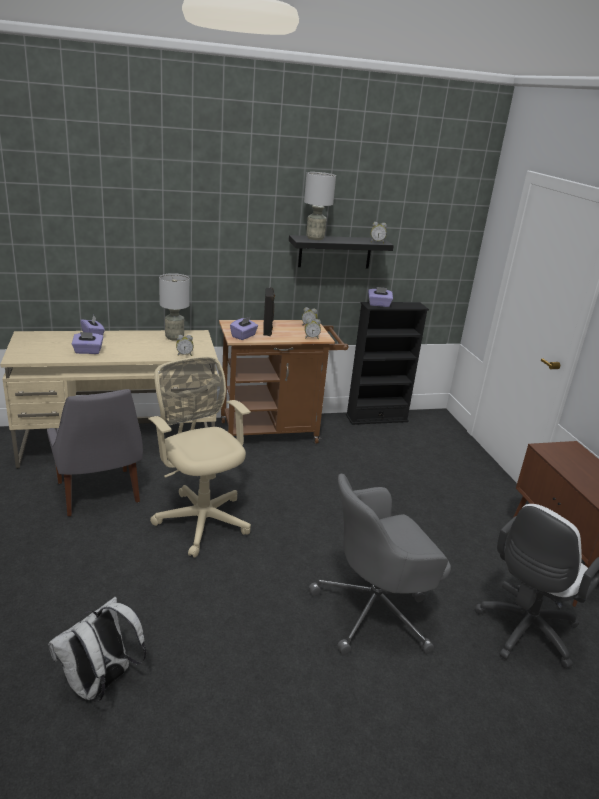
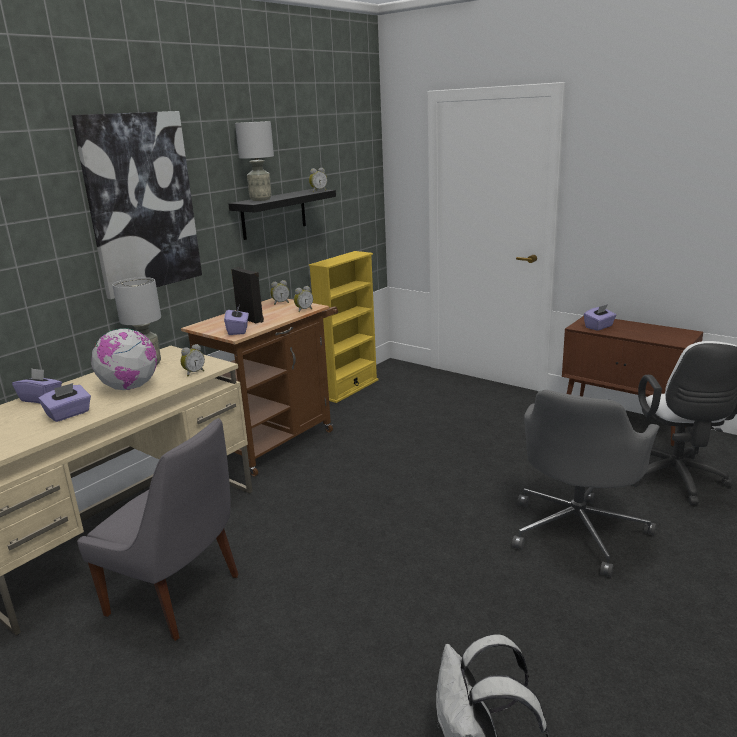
camera: 35 degrees left, 5 degrees down
(140, 349) = (130, 387): none -> globe
(201, 518) = (327, 551): beige office chair -> none
(208, 221) = (141, 203): none -> picture
(376, 418) = (349, 389): black bookcase -> yellow bookcase
(379, 304) = (329, 261): purple tissue box -> purple tissue box (599, 327)

